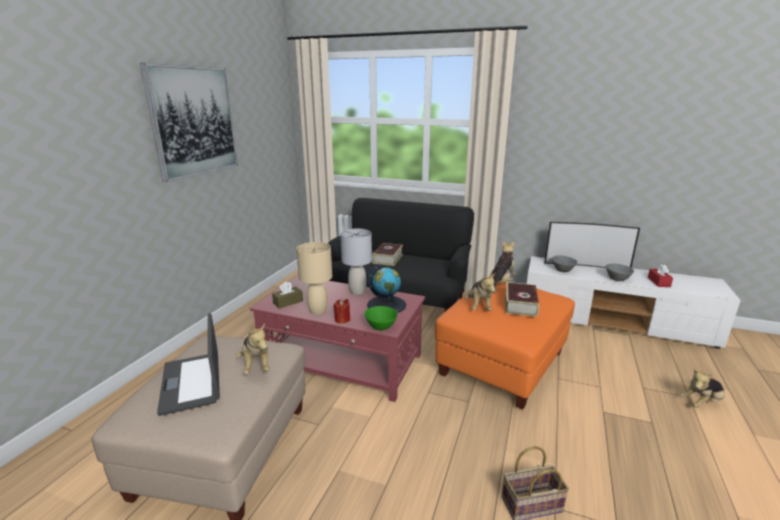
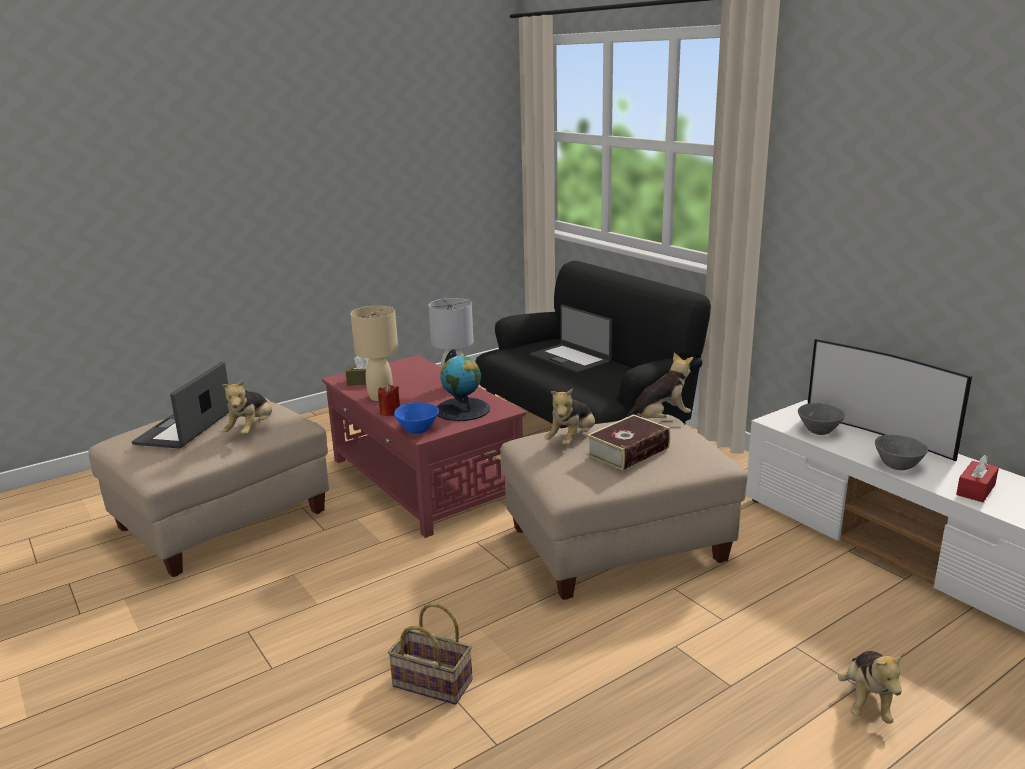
camera: 35 degrees right, 0 degrees up
(194, 121) = (334, 140): picture -> none
(381, 327) = (416, 430): green bowl -> blue bowl
(388, 258) = (571, 359): book -> laptop
(501, 364) = (616, 545): orange ottoman -> beige ottoman
(701, 403) = (867, 701): plush toy -> plush toy turned 90 degrees counterclockwise

